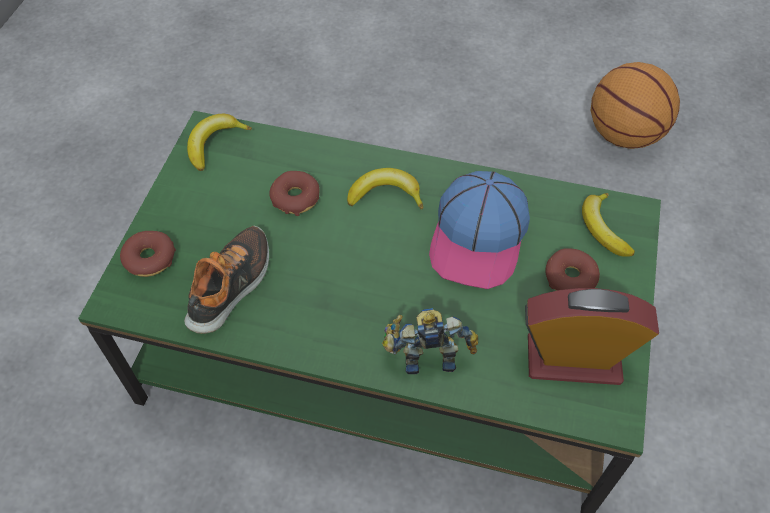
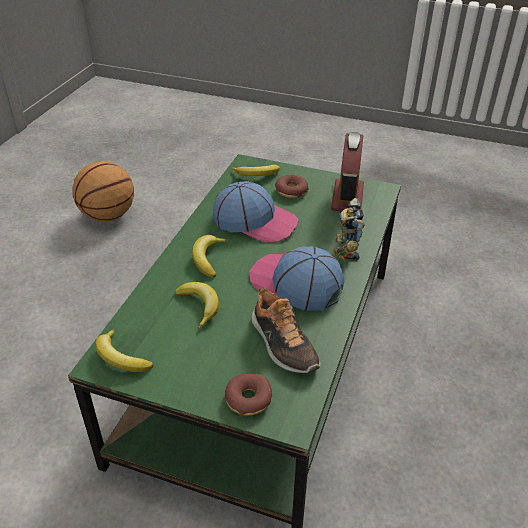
camera: 85 degrees left, 15 degrees down
(231, 285) = (282, 344): shoe -> shoe turned 150 degrees counterclockwise
(295, 198) = (199, 306): donut -> banana
(345, 294) = (295, 283): none -> cap

